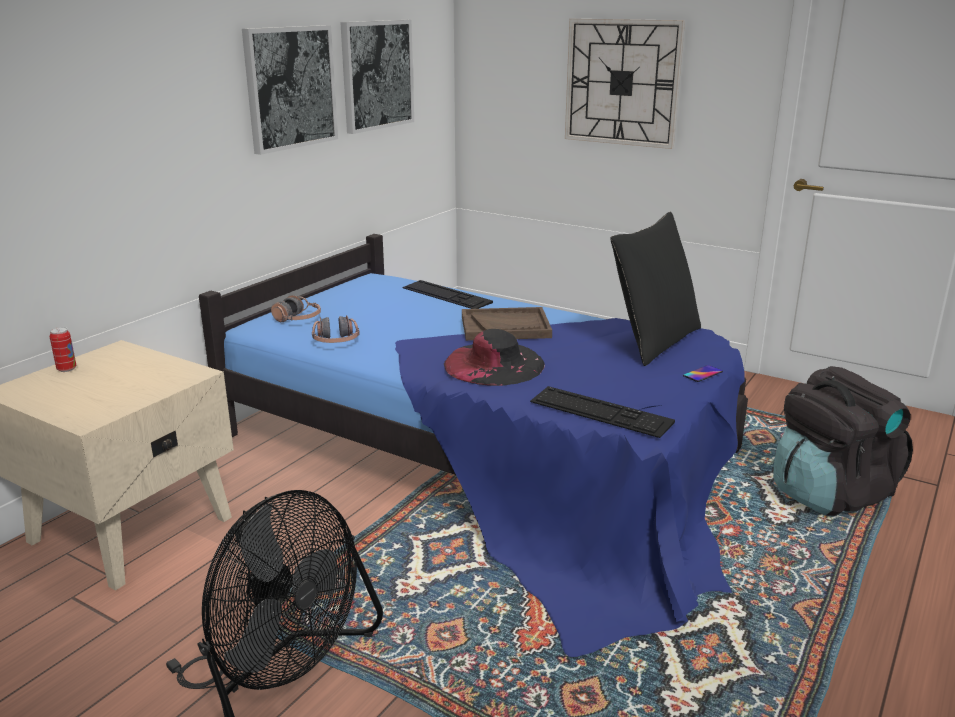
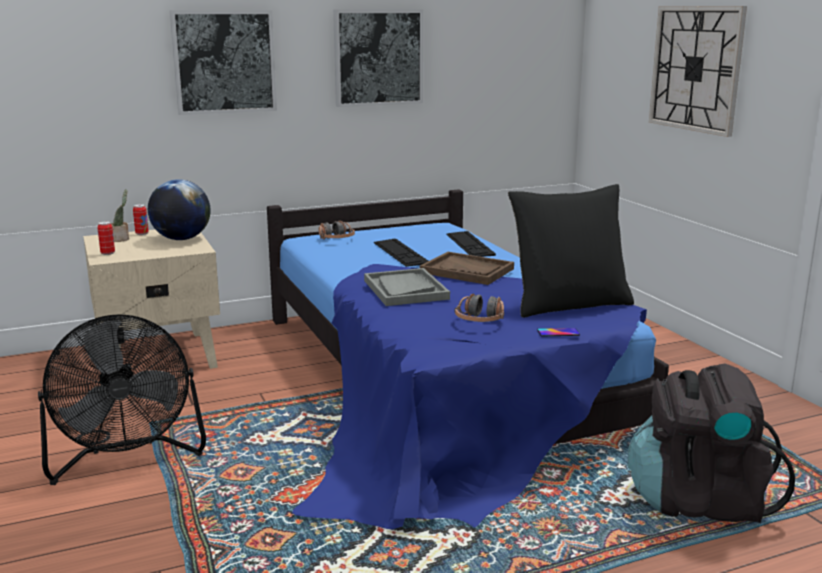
camera: 35 degrees right, 5 degrees down
(51, 384) = (121, 239): none -> potted plant
(74, 411) = (107, 253): none -> can
(142, 364) = (181, 239): none -> globe
(336, 341) = (335, 256): headphones -> headphones (480, 321)
(376, 75) = (478, 53): picture -> picture (224, 62)
(494, 364) = (405, 289): black hat -> grey tray
(600, 412) = (418, 333): keyboard -> keyboard (400, 252)

